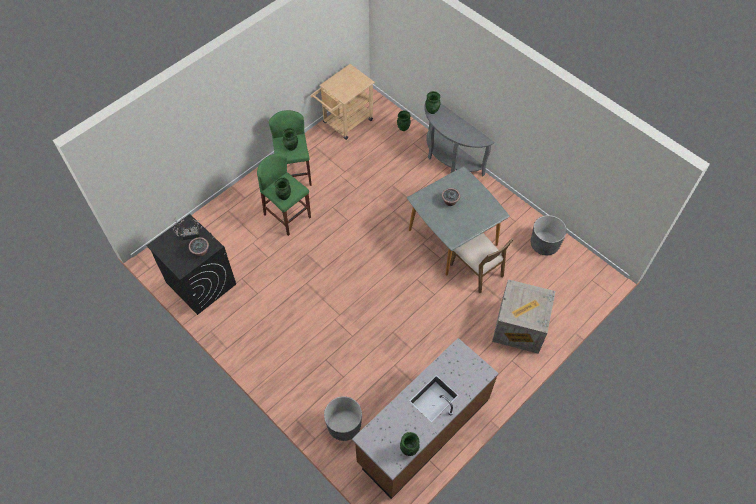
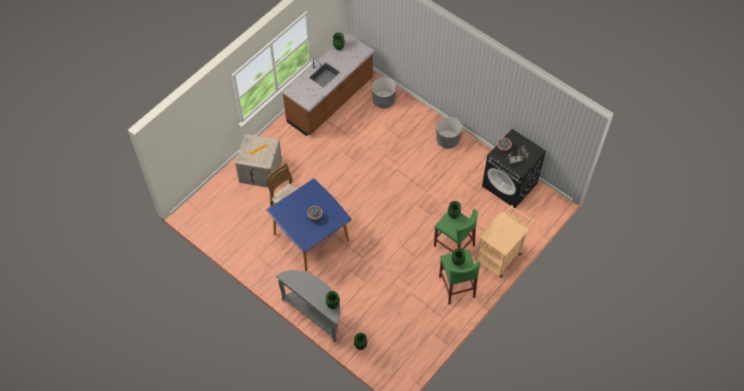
camera: 175 degrees right, 0 degrees up
(344, 123) = (419, 346): beige cart -> beige cart (501, 254)
(453, 237) = (311, 237): grey dining table -> blue dining table
(544, 244) = (234, 237): grey planter -> grey planter (447, 140)

